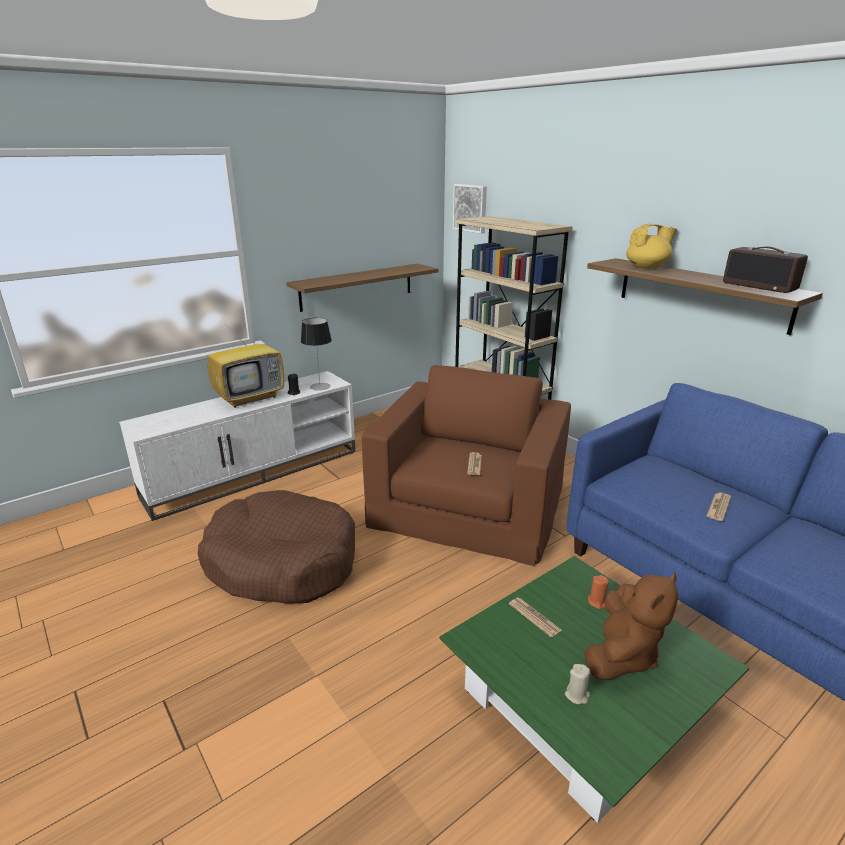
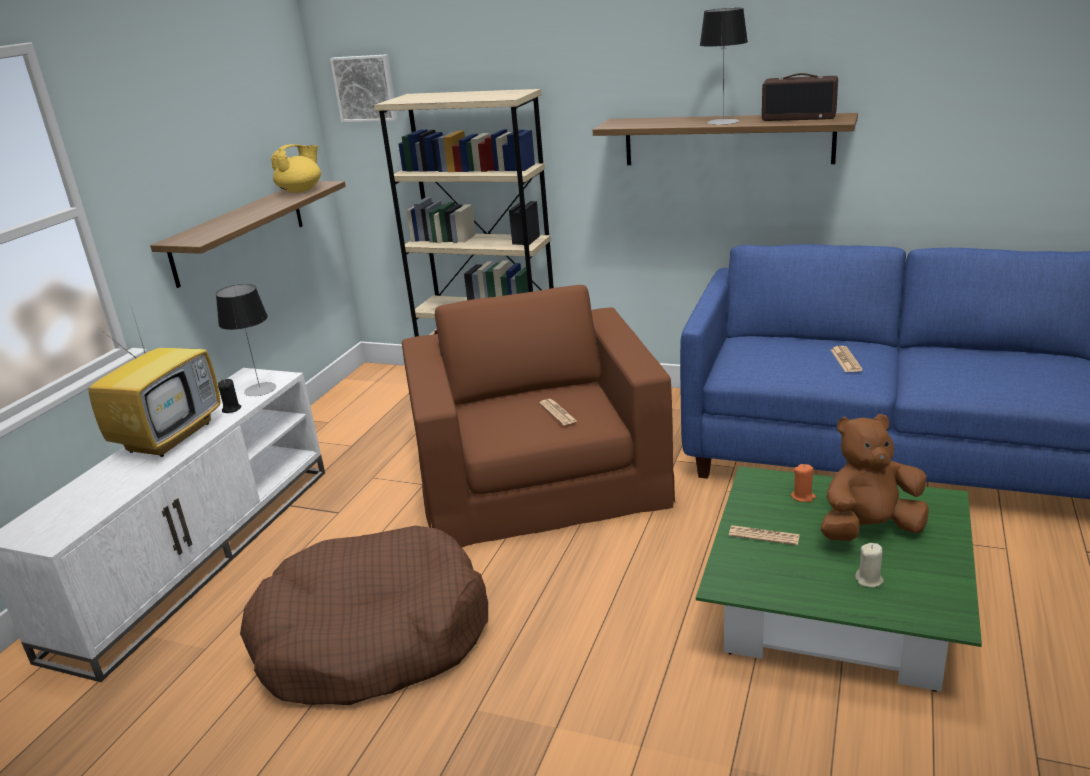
camera: 30 degrees left, 0 degrees up
(622, 655) = (869, 530): brown plush toy -> brown plush toy turned 105 degrees counterclockwise
(647, 267) = (662, 121): yellow teapot -> yellow teapot (301, 190)
(690, 277) = (723, 122): none -> table lamp

